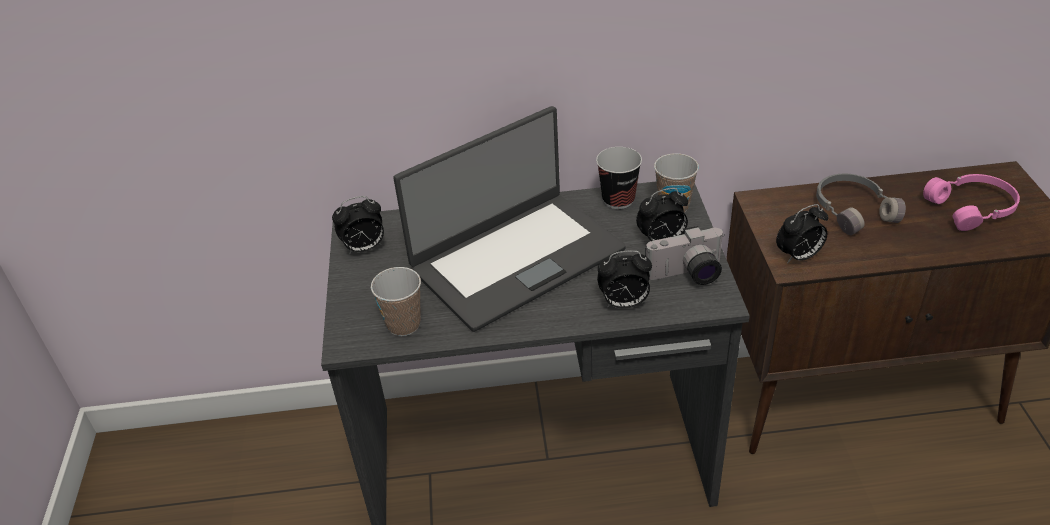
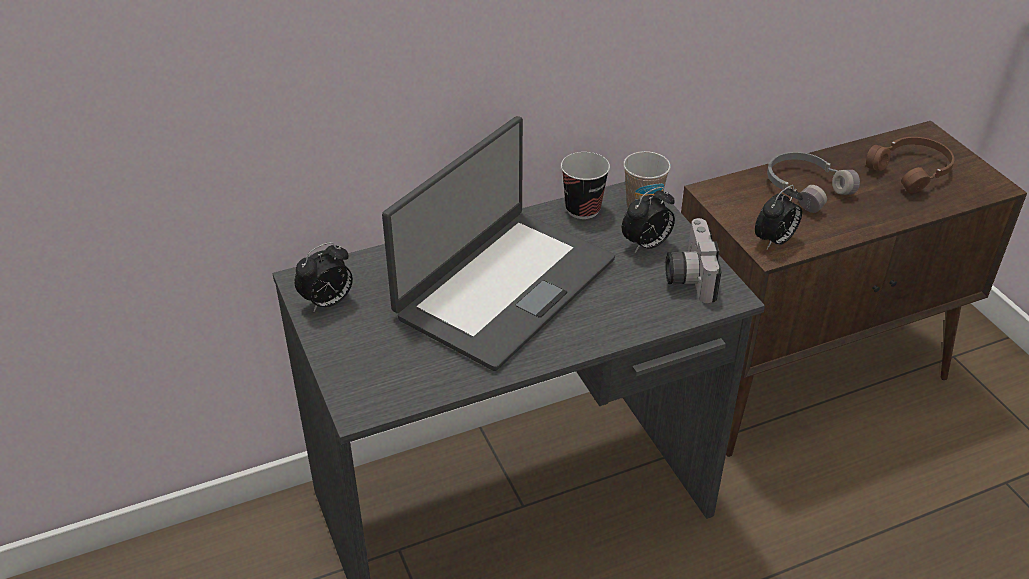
camera: 20 degrees left, 0 degrees up
(403, 324) = (414, 377): cup -> none
(624, 304) = (638, 315): alarm clock -> none
(687, 275) = (688, 276): camera -> camera turned 120 degrees clockwise
(973, 209) = (912, 171): pink headphones -> brown headphones

